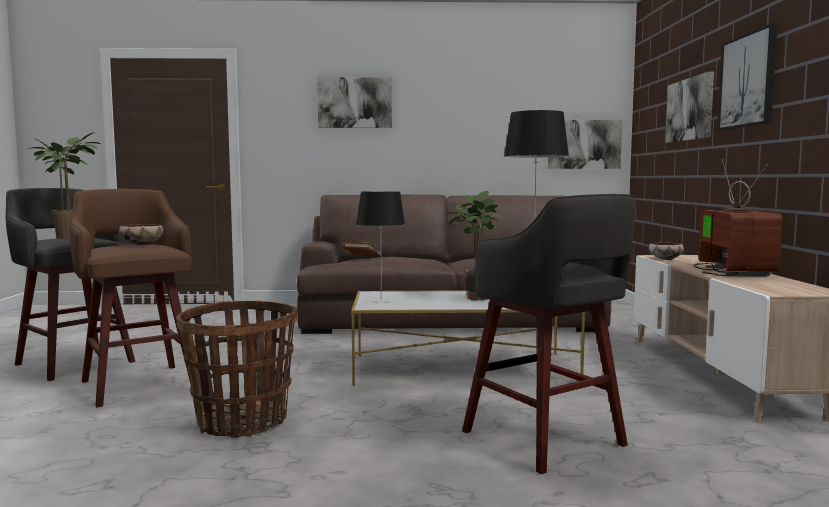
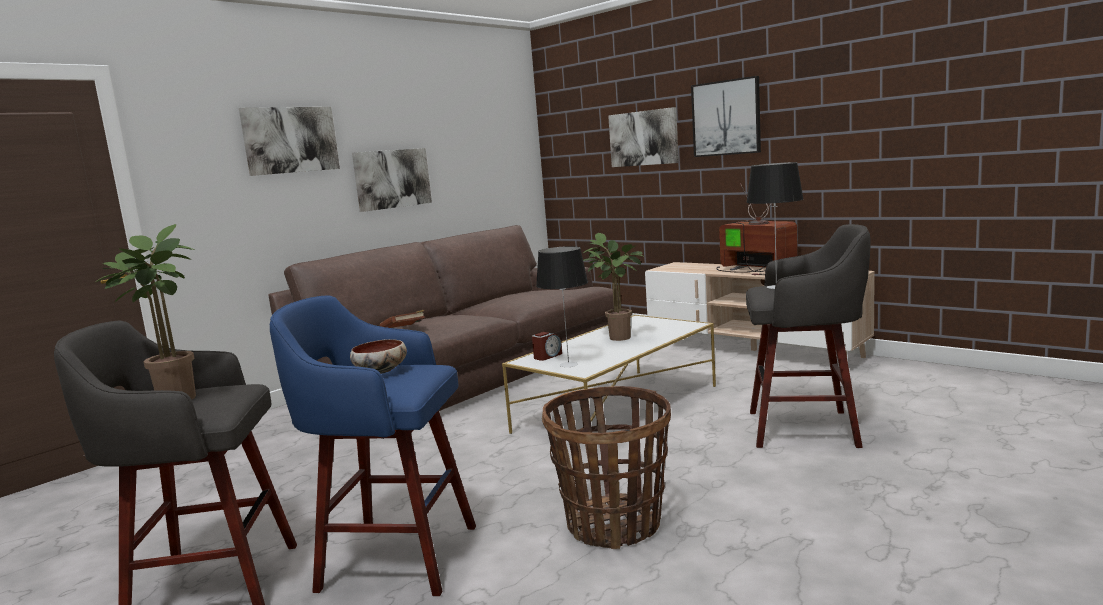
camera: 45 degrees left, 5 degrees up
(138, 384) = (394, 557): brown stool -> blue stool
(392, 294) = (547, 356): none -> alarm clock
(584, 144) = (510, 171): picture -> picture (392, 179)
(665, 259) = (681, 270): bowl -> none

